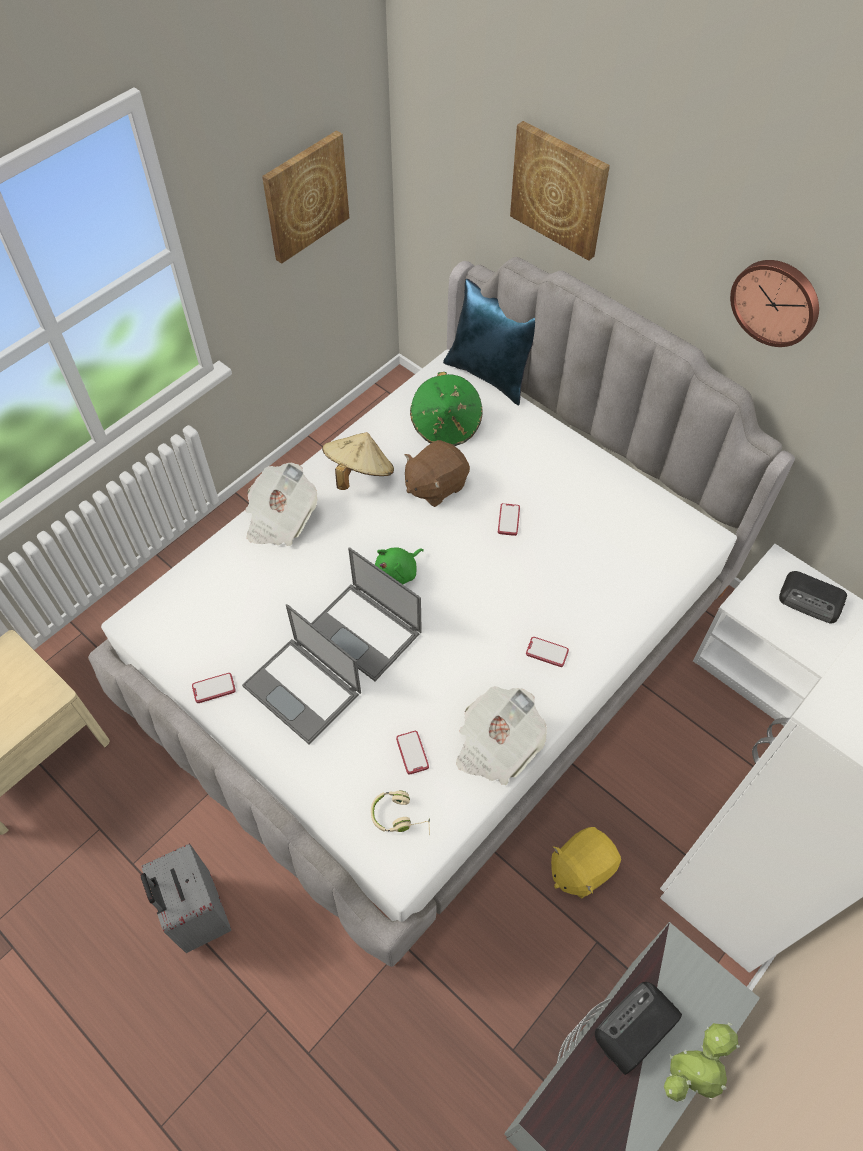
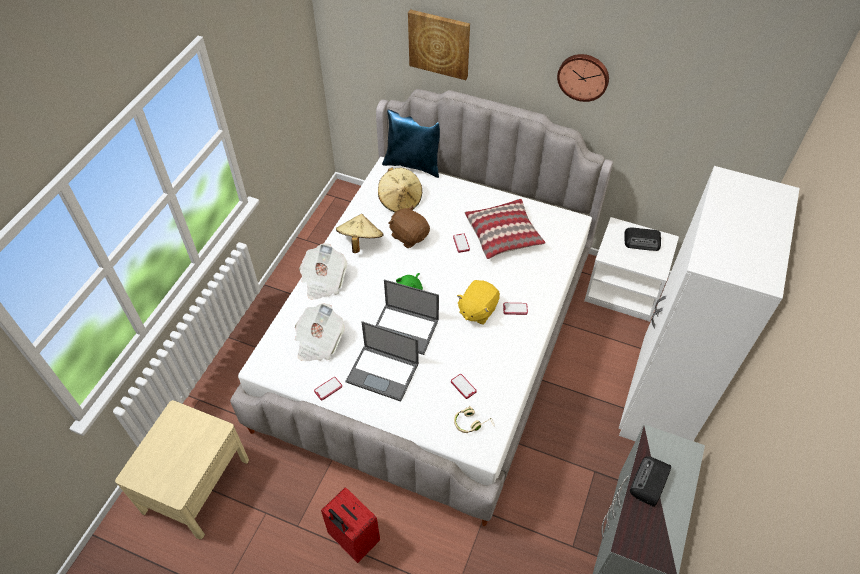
camera: 20 degrees left, 5 degrees down
(198, 914) = (353, 540): grey suitcase -> red suitcase
(305, 196) = (281, 81): picture -> none
(435, 485) = (409, 236): brown plush toy -> brown plush toy turned 105 degrees clockwise
(446, 425) = (400, 200): green hat -> beige hat
(496, 745) = (509, 367): newspaper -> newspaper (318, 342)
(580, 525) = (503, 234): none -> pillow
(581, 868) = (569, 434): yellow plush toy -> yellow plush toy (477, 310)
(686, 1072) = (684, 494): potted plant -> none

